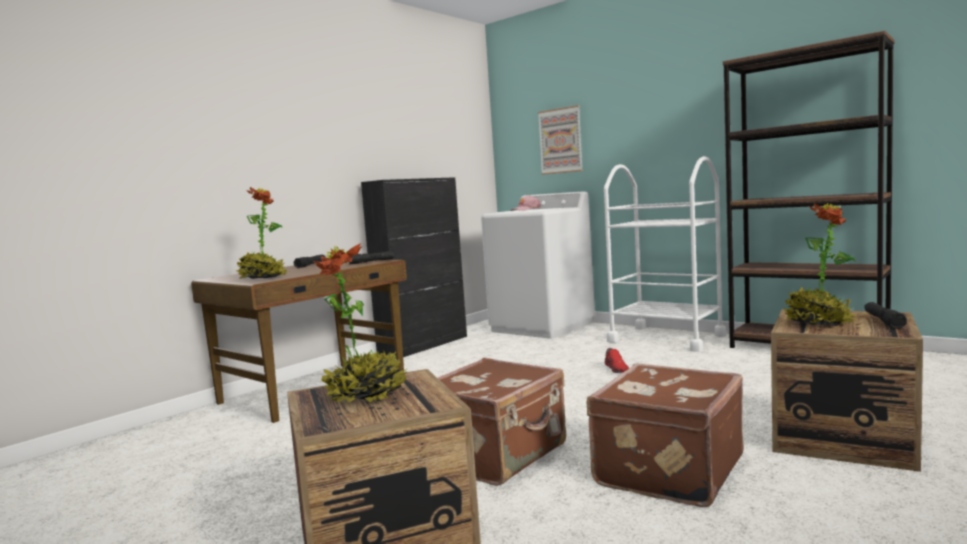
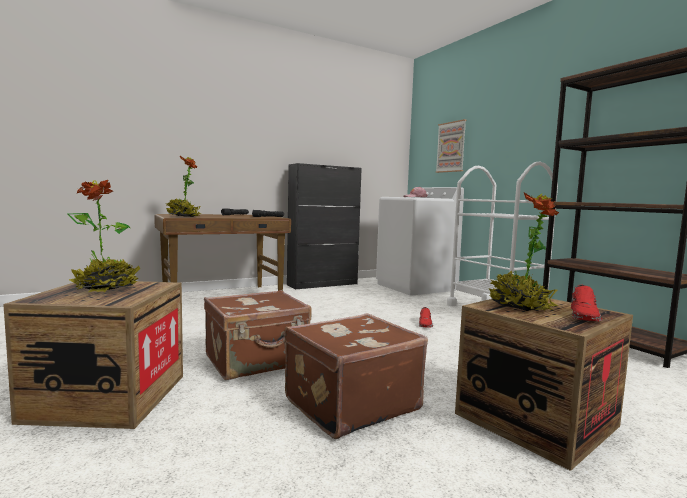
camera: 20 degrees right, 0 degrees up
(883, 321) = (584, 316): black flashlight -> red shoe

